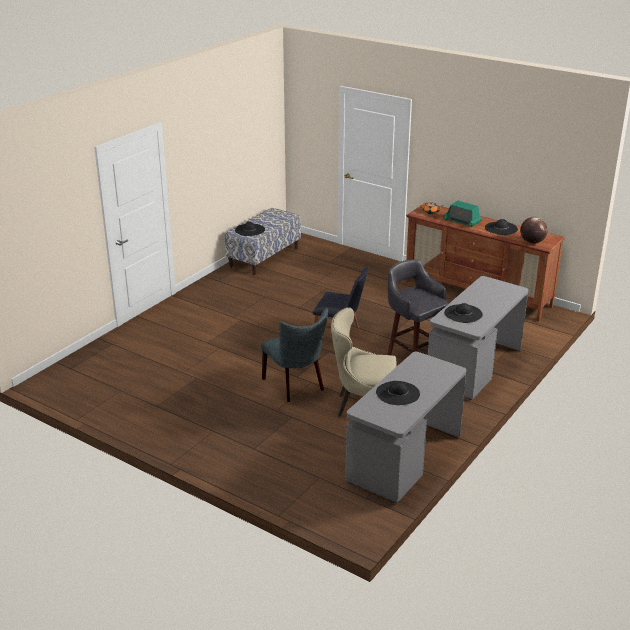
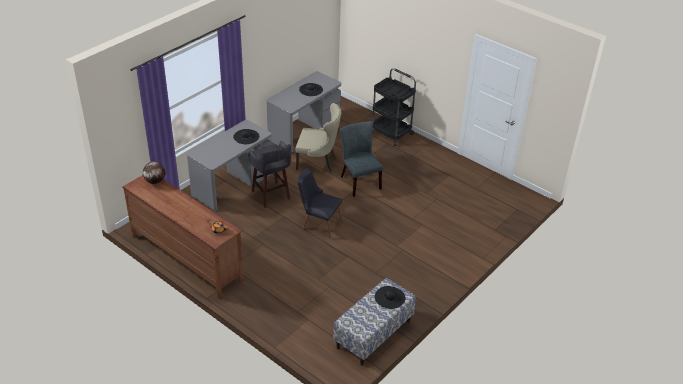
camera: 175 degrees left, 10 degrees up
(248, 467) = (390, 133): none -> black cart
(462, 221) = (196, 214): radio -> none
(501, 228) = (168, 201): black hat -> none

